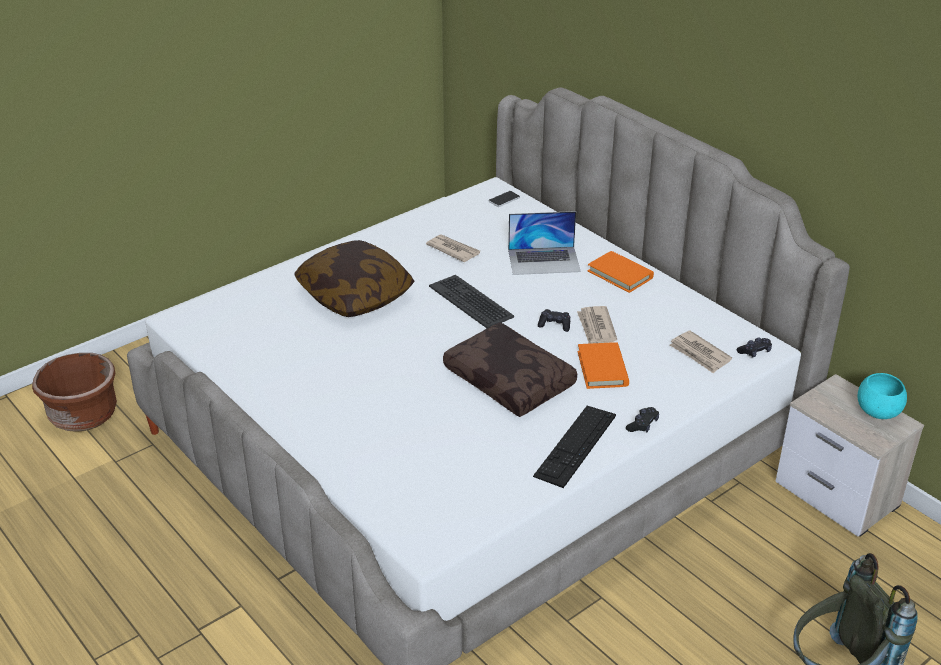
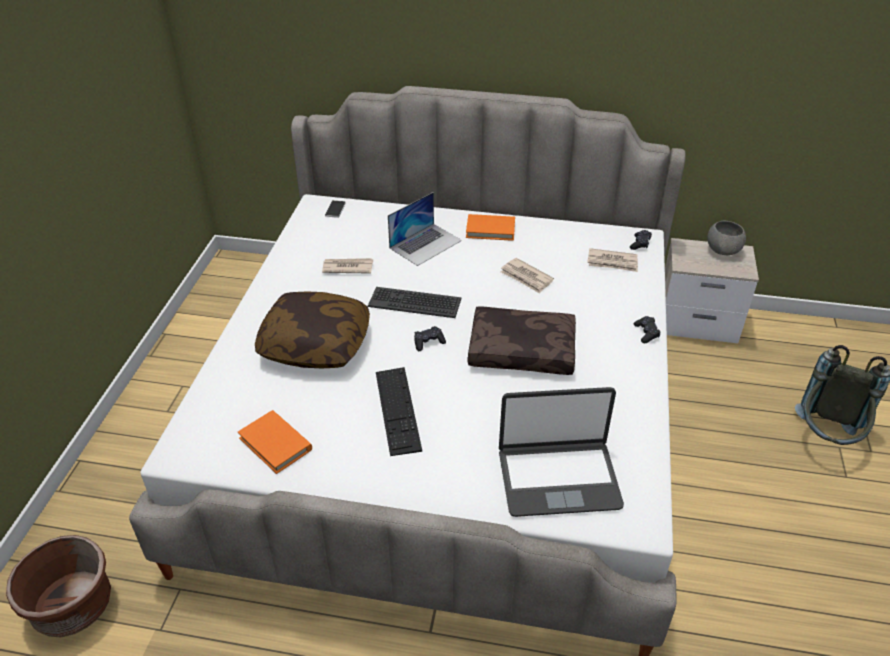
camera: 40 degrees left, 5 degrees up
(407, 481) = (558, 478): none -> laptop
(554, 325) = (496, 290): black game controller -> black game controller (428, 342)
(575, 445) = (627, 374): keyboard -> keyboard (397, 410)
(602, 369) = (569, 306): orange book -> orange book (275, 444)
(878, 412) = (722, 250): turquoise bowl -> grey bowl

